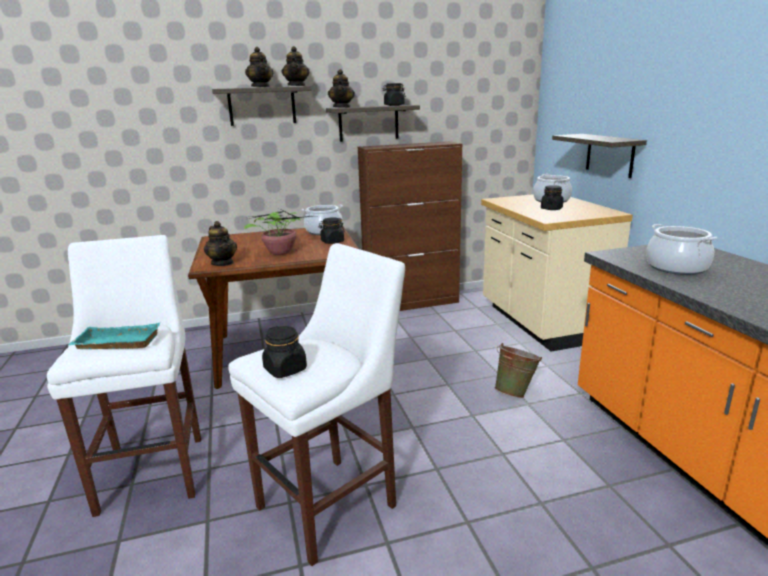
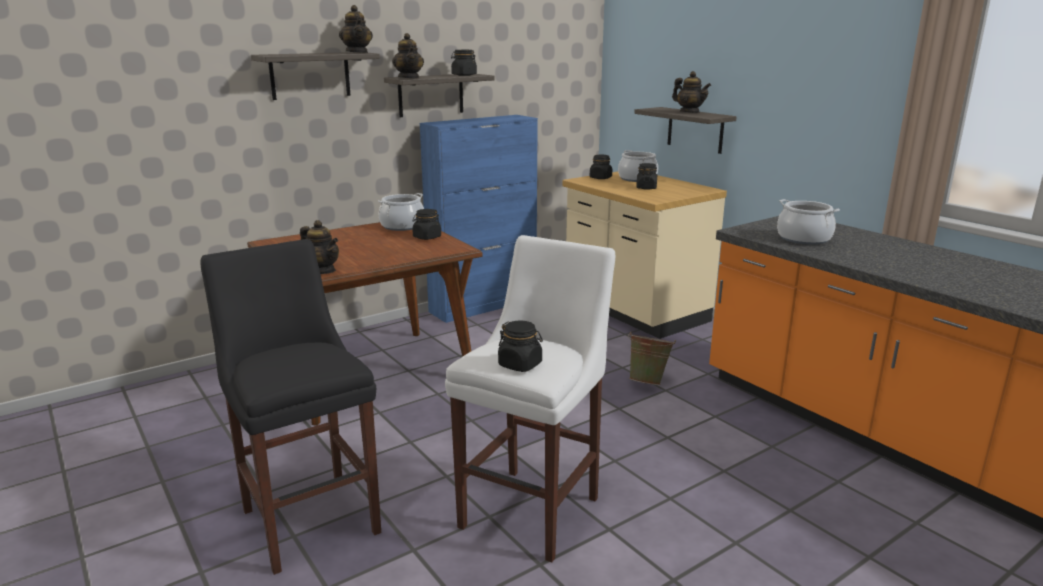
camera: 20 degrees left, 0 degrees up
(115, 343) = (301, 365): turquoise tray -> none
(154, 469) = (309, 517): white stool -> black stool
(261, 87) = (315, 53): teapot -> teapot (689, 112)
(280, 252) = (378, 253): potted plant -> none
(412, 303) = (484, 305): brown cabinet -> blue cabinet
(517, 198) = (600, 178): none -> black jar

